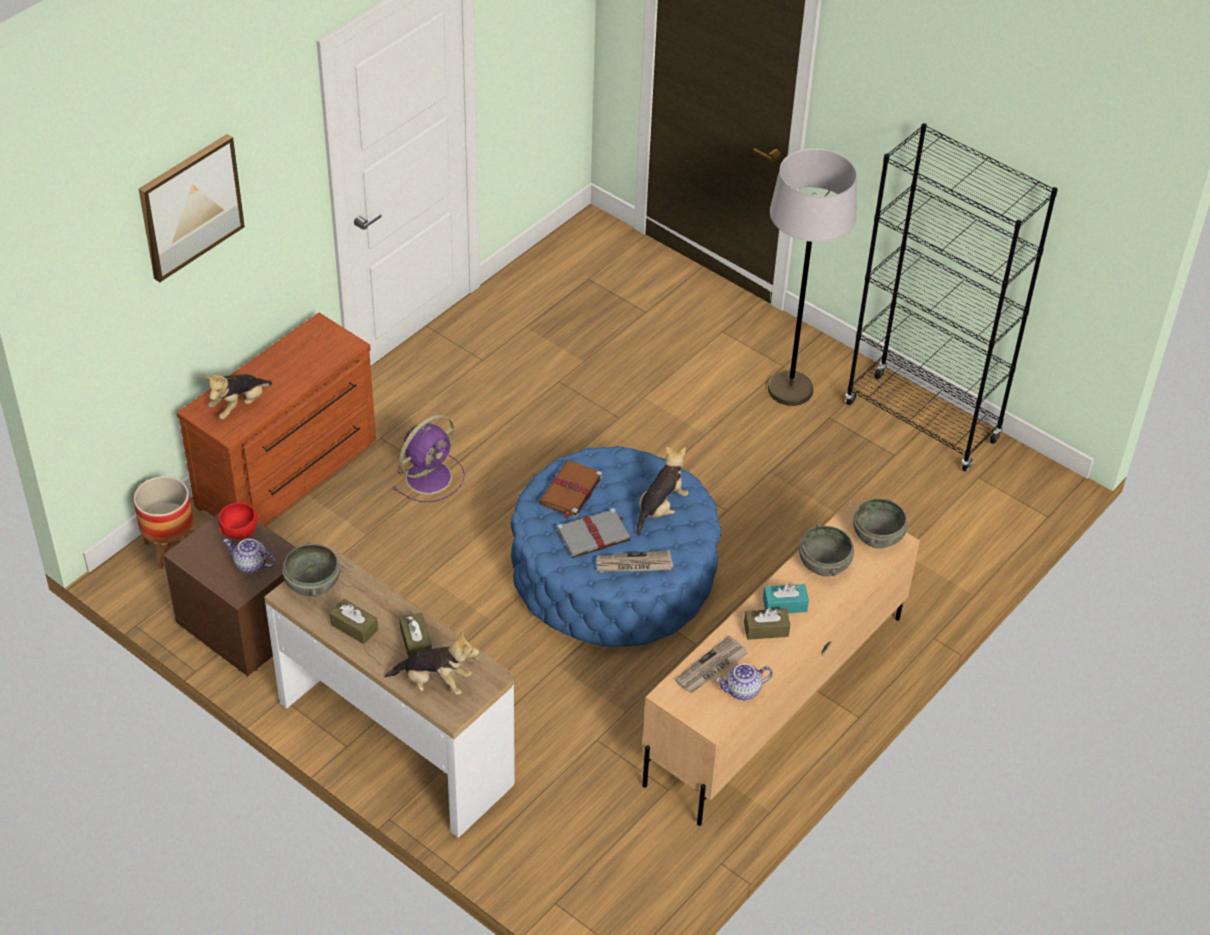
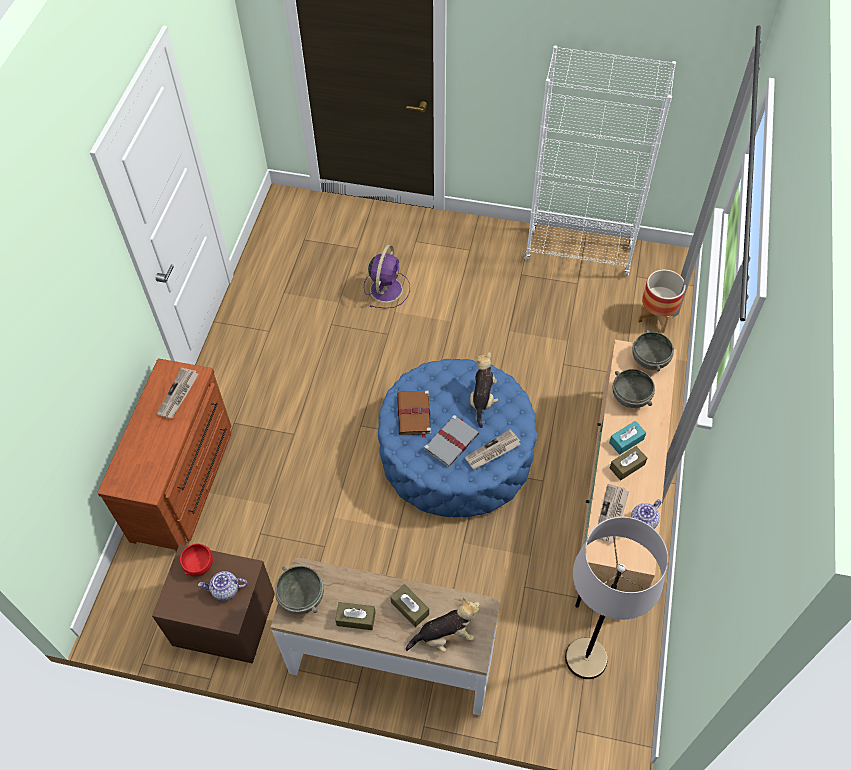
camera: 25 degrees left, 10 degrees up
(171, 548) = (131, 585): planter -> planter (656, 318)
(190, 206) = (50, 339): picture -> none
(239, 406) = (144, 464): plush toy -> none
(317, 355) = (178, 394): none -> newspaper
(430, 476) = (287, 437): purple fan -> purple fan (386, 288)
(790, 390) = (484, 265): grey floor lamp -> grey floor lamp (585, 658)
(921, 422) = (579, 253): black bookcase -> white bookcase

